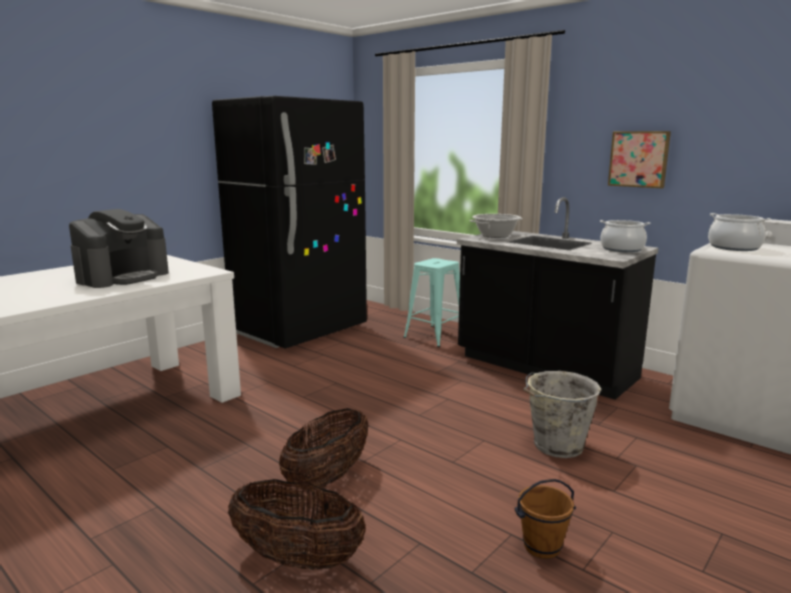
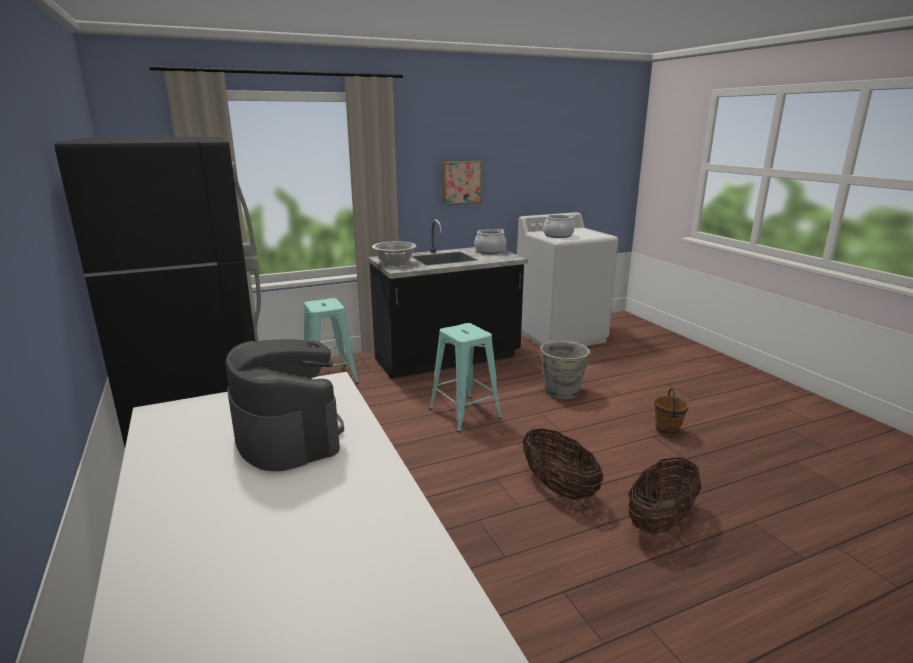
camera: 65 degrees left, 5 degrees up
(434, 401) = (464, 413): none -> turquoise stool

